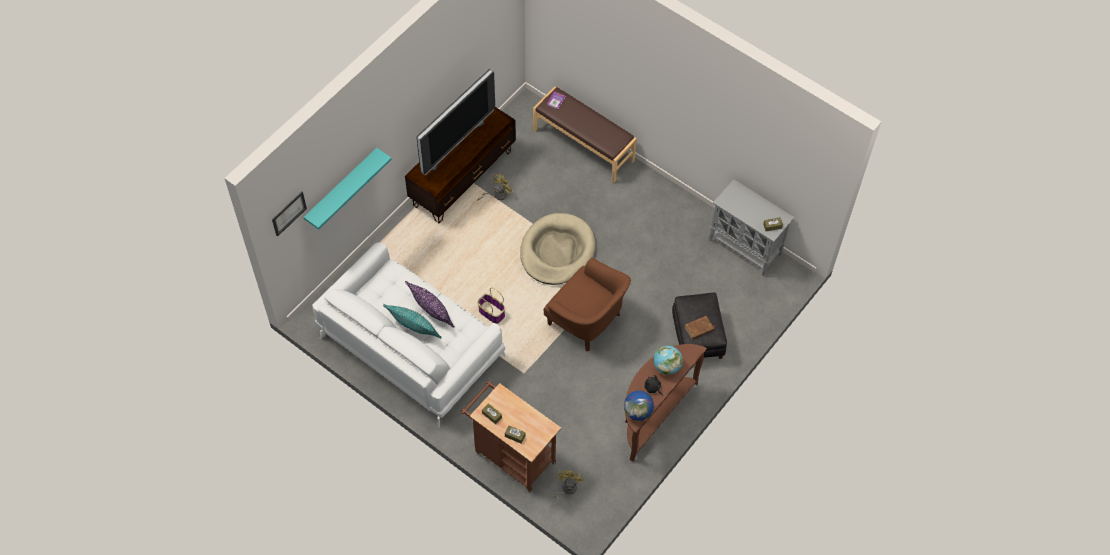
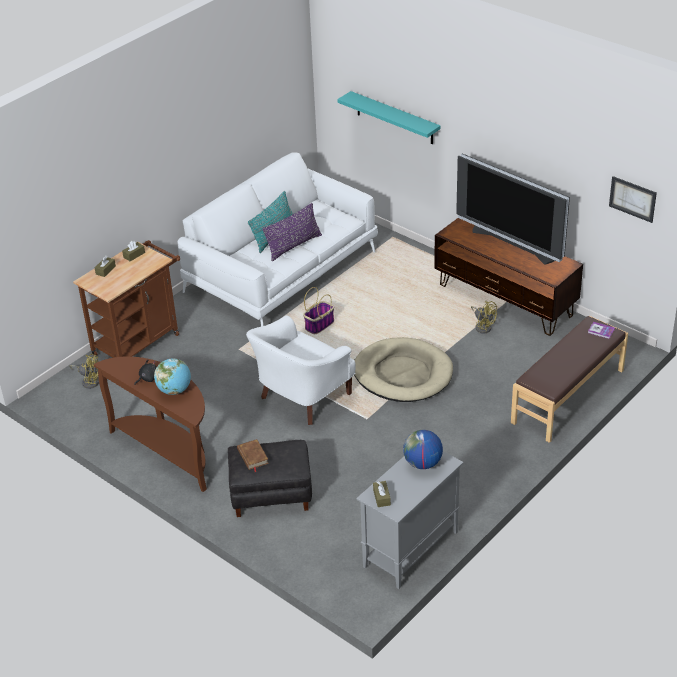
camera: 95 degrees right, 20 degrees down
(289, 213) = (337, 63): picture -> picture (632, 199)
(587, 321) = (302, 397): brown armchair -> white armchair
(638, 412) = (119, 366): globe -> globe (422, 463)

